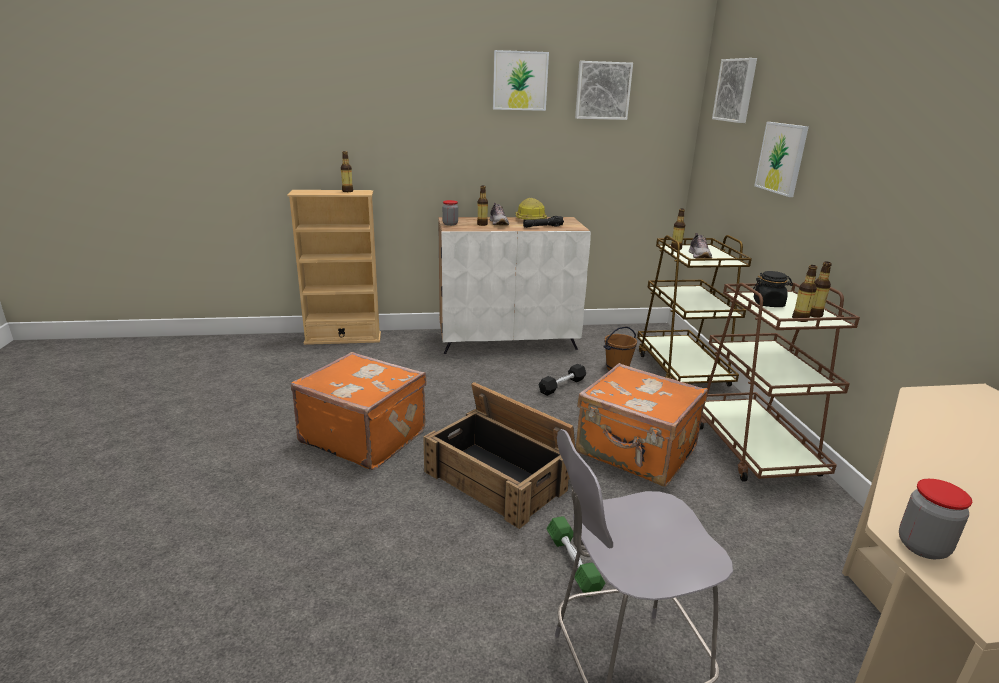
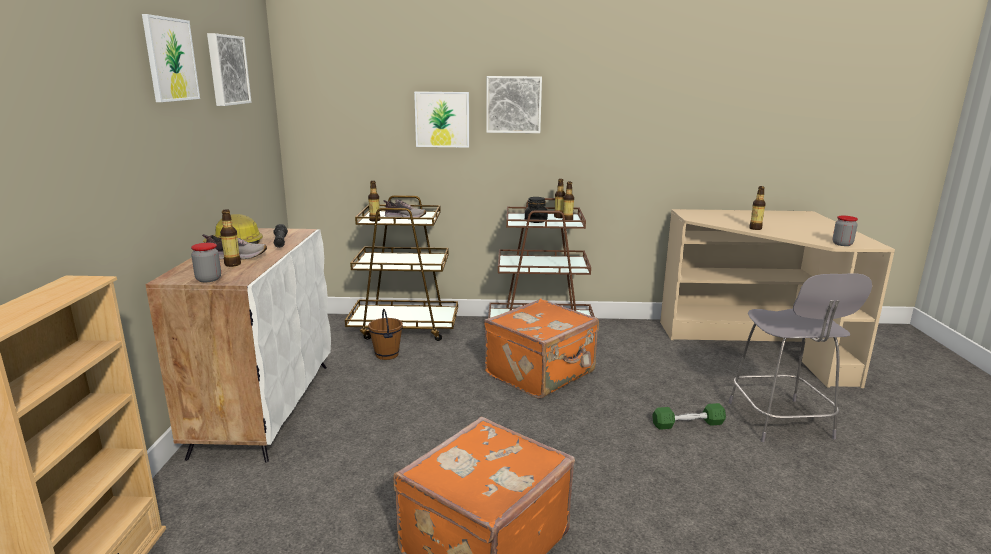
camera: 80 degrees left, 5 degrees down
(347, 191) = (54, 290): bottle -> bottle (755, 228)
(502, 476) = (575, 444): crate -> none
(562, 386) = (408, 388): black dumbbell -> none
(736, 90) = (346, 66): picture -> picture (513, 104)

